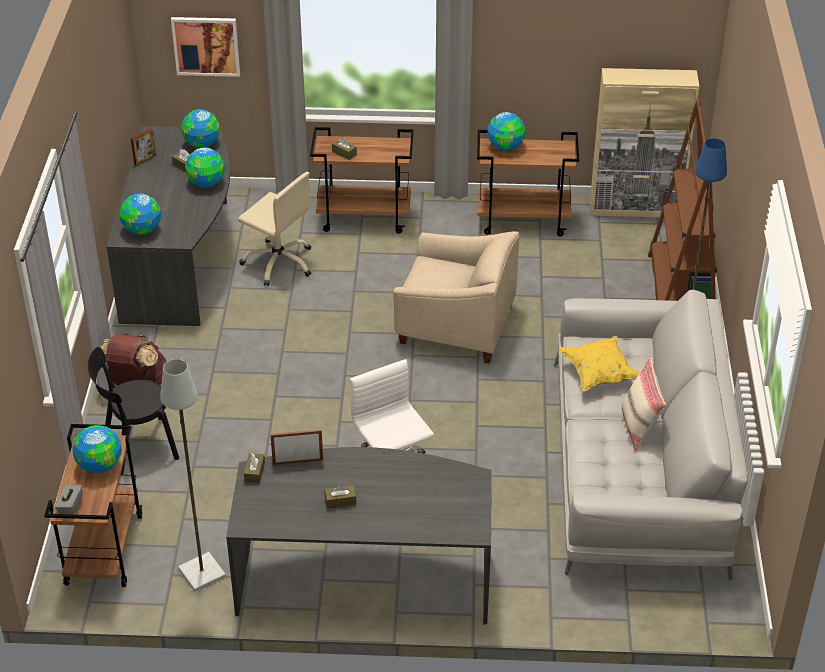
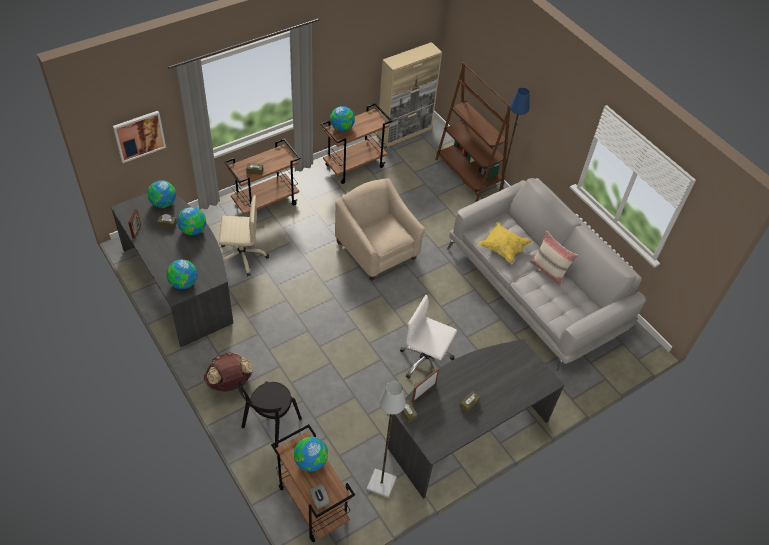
camera: 40 degrees left, 10 degrees up
(455, 326) = (377, 250): beige armchair -> beige armchair turned 105 degrees counterclockwise

